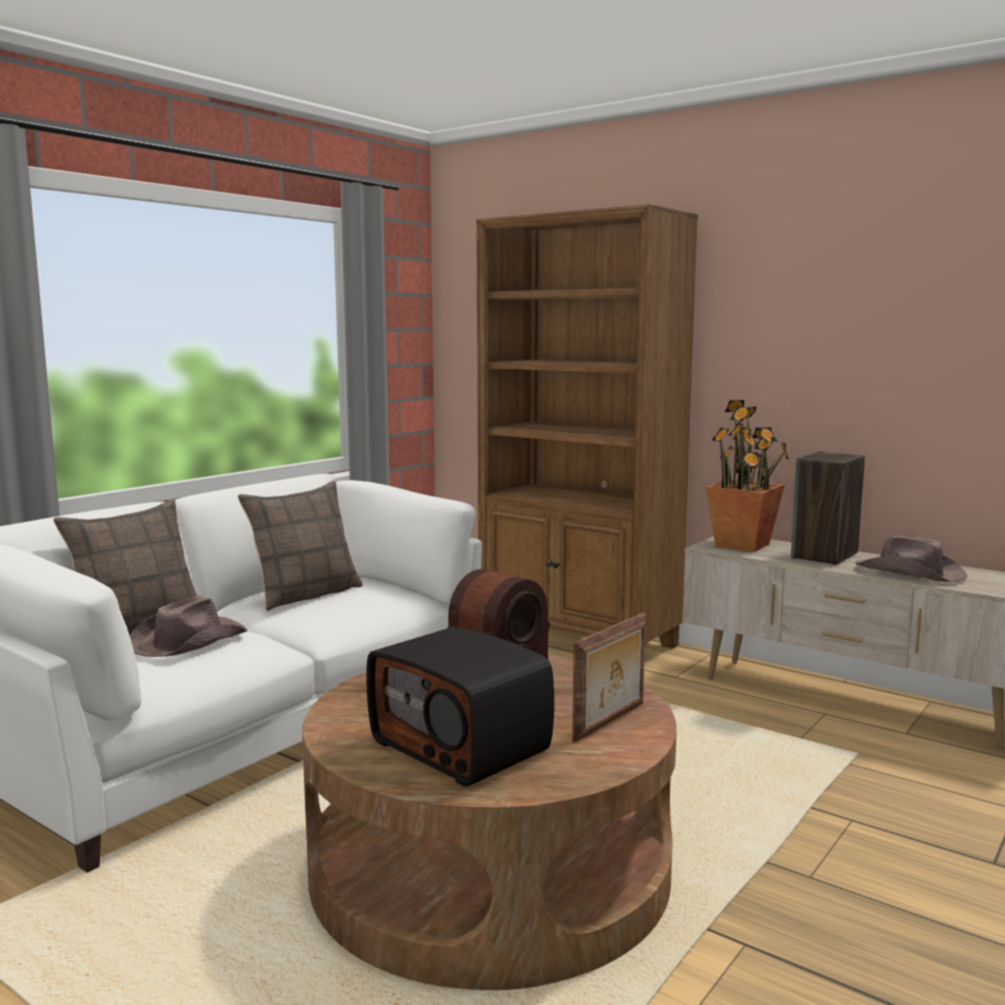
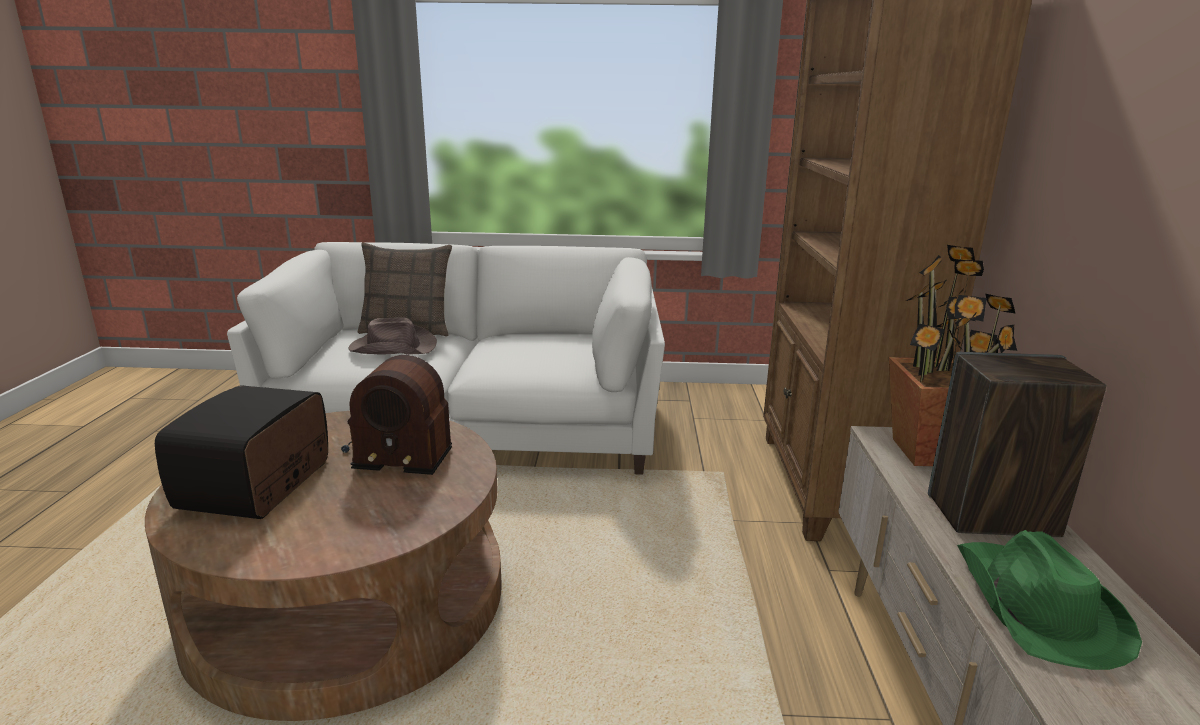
camera: 55 degrees right, 10 degrees up
(305, 595) = (528, 344): pillow -> none
(611, 722) = (344, 532): picture frame -> none
(910, 573) = (1035, 606): brown hat -> green hat

